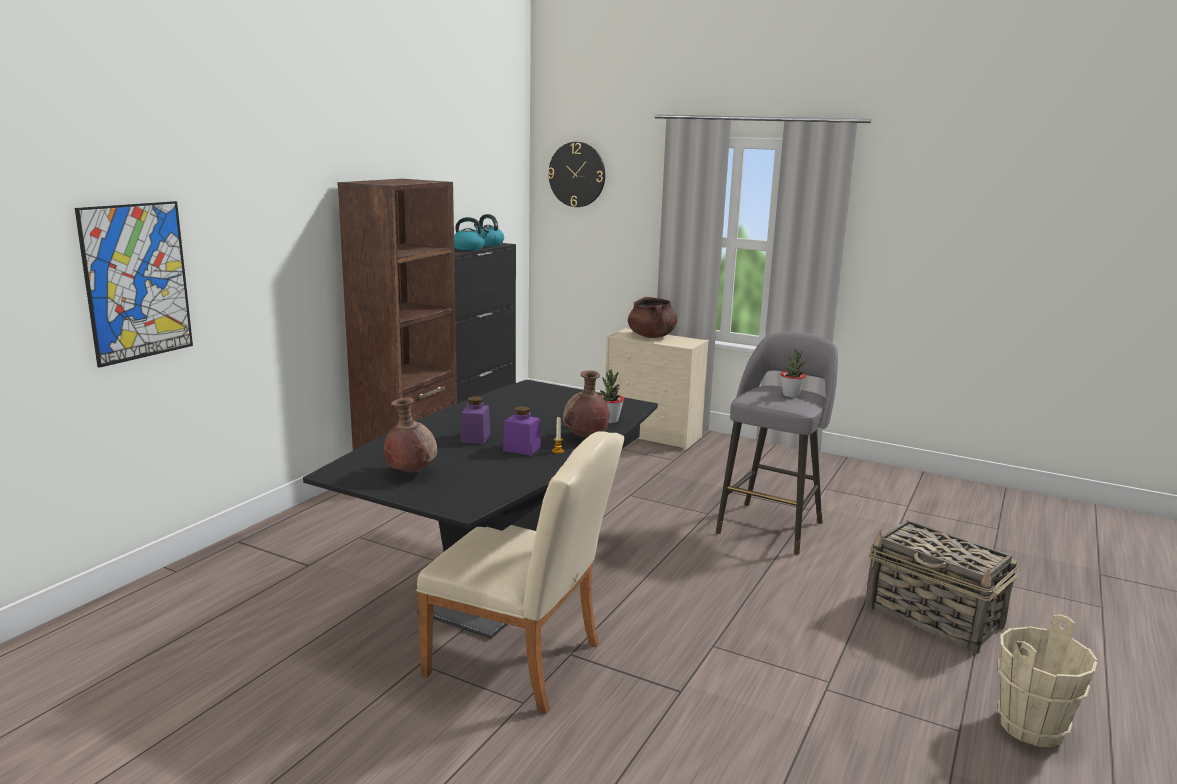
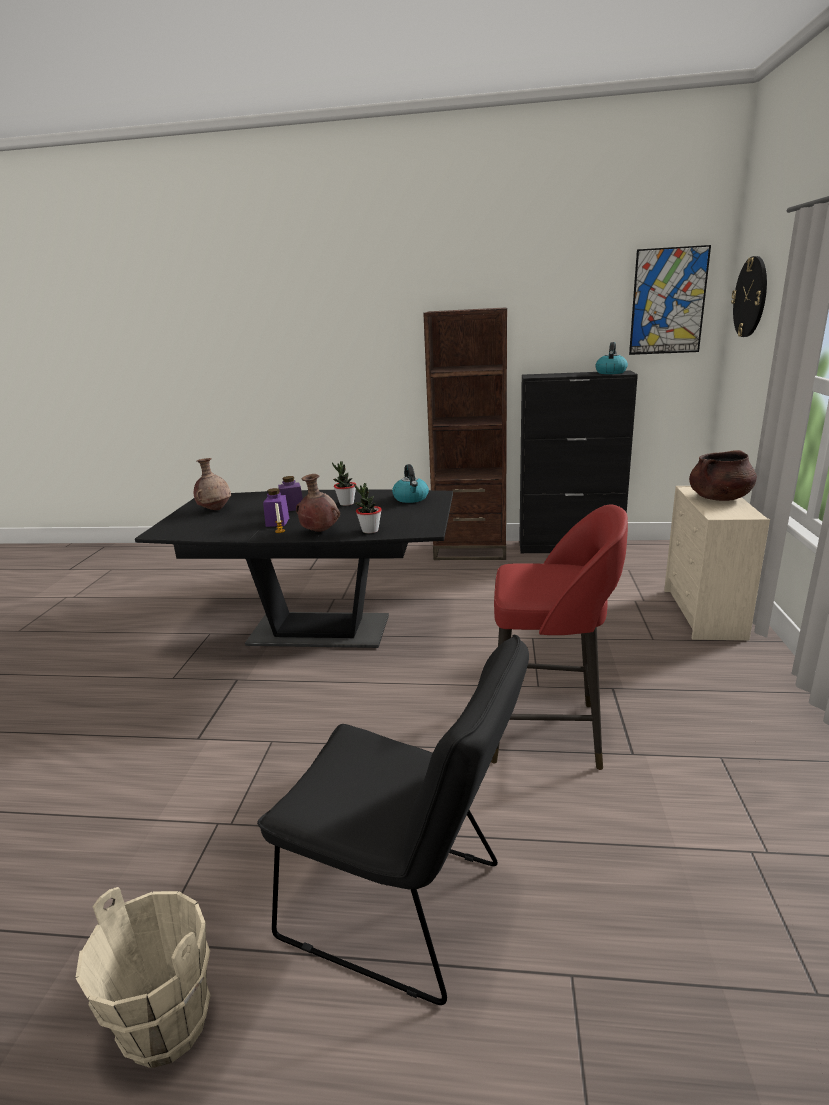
camera: 70 degrees right, 5 degrees up
(137, 282) = (268, 373): picture -> picture (668, 301)
(469, 248) = (574, 374): kettle -> kettle (411, 498)
(524, 662) = (220, 665): beige chair -> none
(771, 526) = (548, 733): grey stool -> red stool
(791, 395) = (553, 581): potted plant -> potted plant (346, 503)
(934, 618) = (405, 906): basket -> black chair

